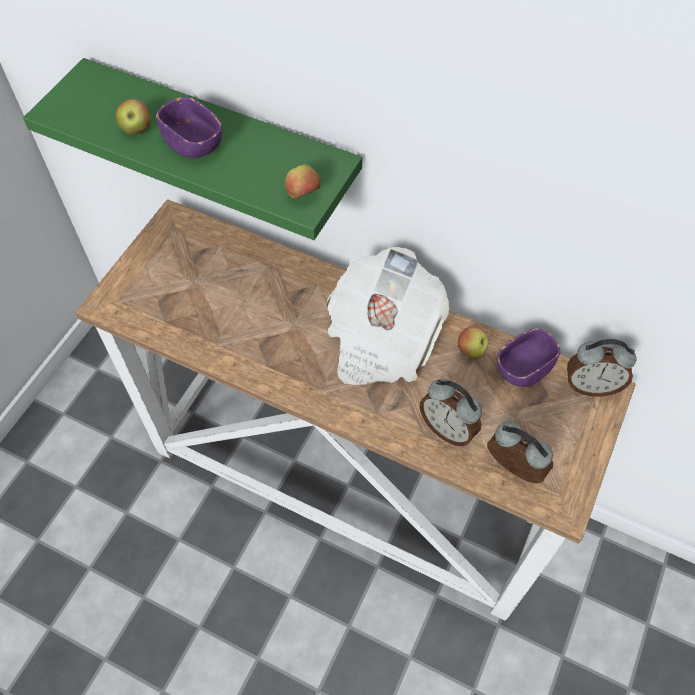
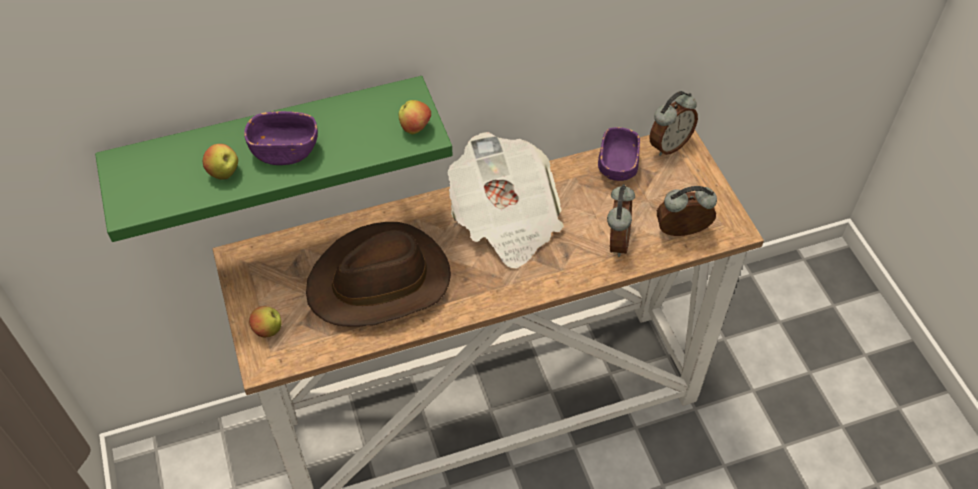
camera: 45 degrees left, 5 degrees down
(239, 311) = (380, 282): none -> brown hat
(447, 429) = (616, 241): alarm clock -> alarm clock turned 75 degrees counterclockwise
(471, 350) = (573, 181): apple -> apple (268, 330)

